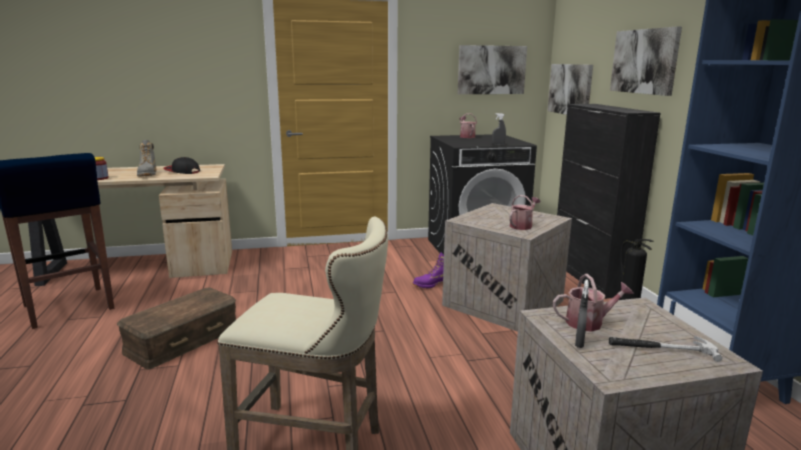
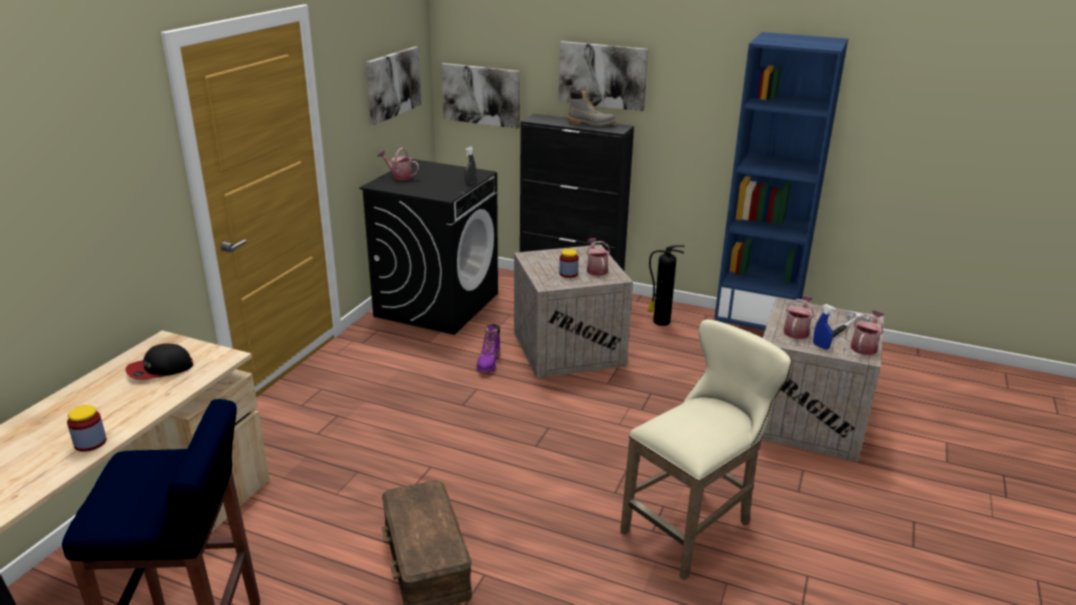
camera: 55 degrees left, 10 degrees up
(148, 174) = (133, 398): grey boot -> grey boot (591, 124)
(494, 221) = (568, 273): none -> jar
(579, 343) = (821, 346): grey spray bottle -> blue spray bottle
(639, 372) = (865, 346): none -> watering can

